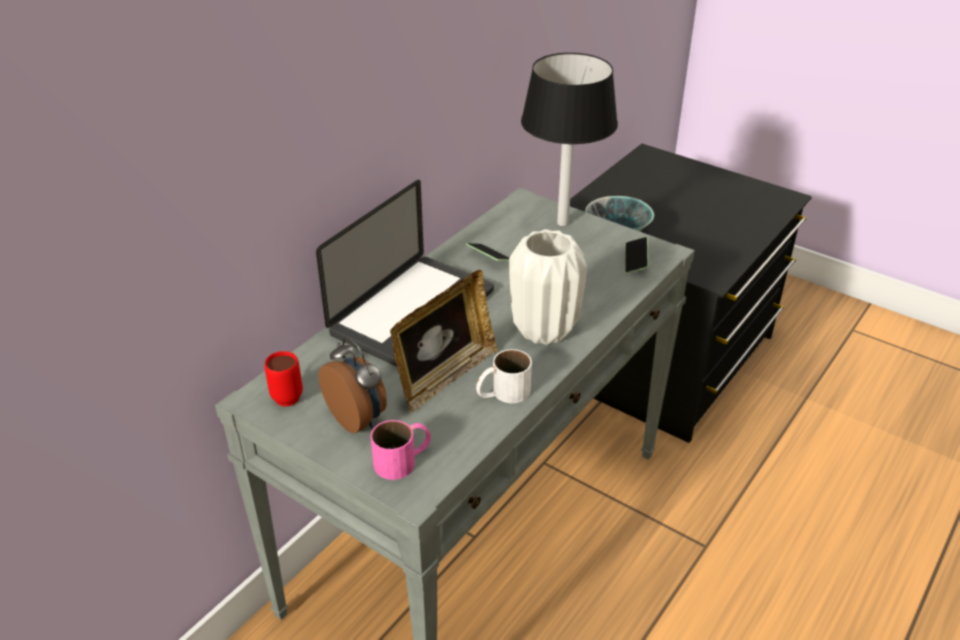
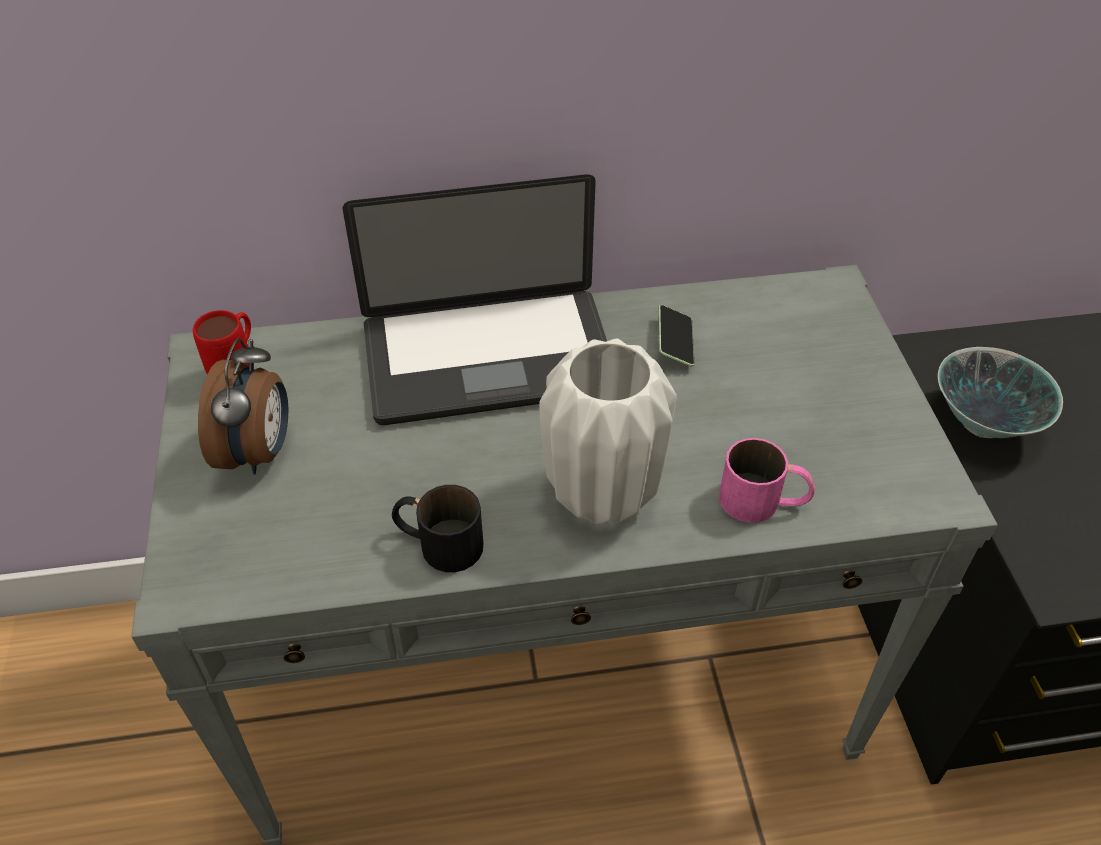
camera: 45 degrees right, 10 degrees up
(403, 460) = (228, 540): pink mug -> pink mug (764, 501)
(444, 376) = (408, 468): picture frame -> none
(502, 393) = (437, 542): white mug -> black mug
(562, 223) = (843, 354): black table lamp -> none
(635, 261) = (874, 480): phone -> none

